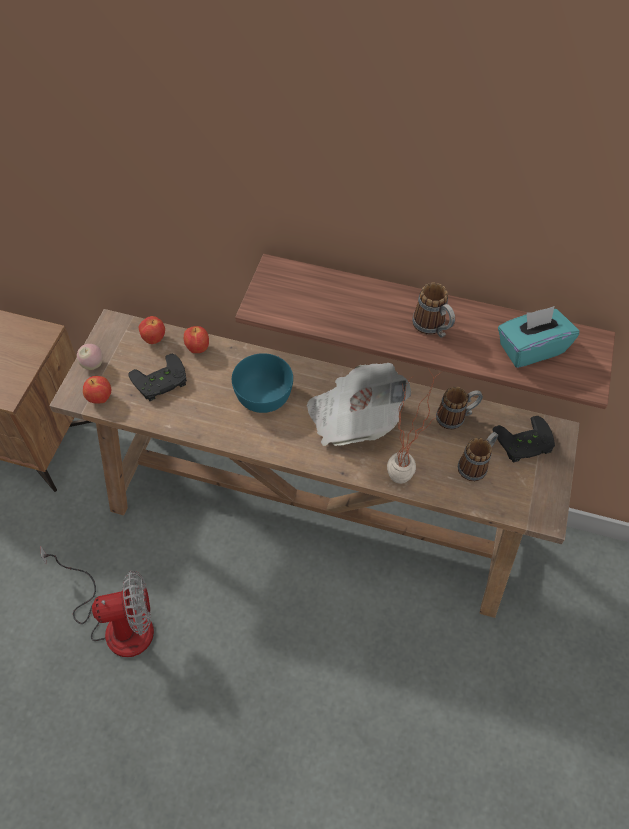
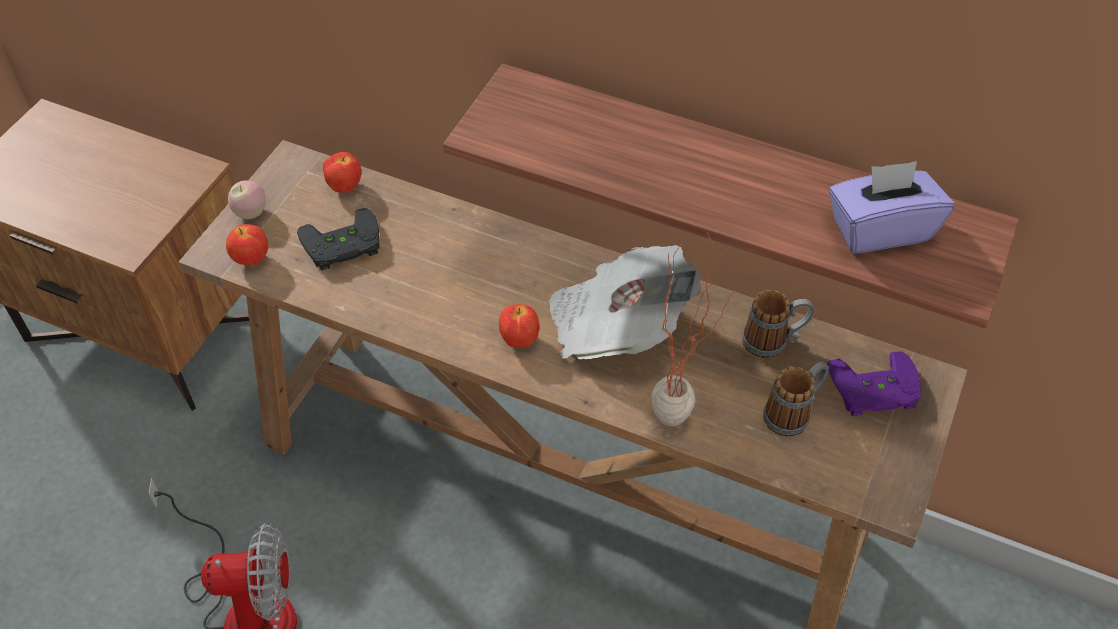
camera: 10 degrees right, 5 degrees down
(197, 348) = (404, 206): apple -> apple (519, 340)
(262, 394) = (487, 278): turquoise bowl -> none
(432, 328) = (733, 186): mug -> none
(524, 444) = (874, 392): black game controller -> purple game controller
(530, 348) = (880, 229): turquoise tissue box -> purple tissue box

